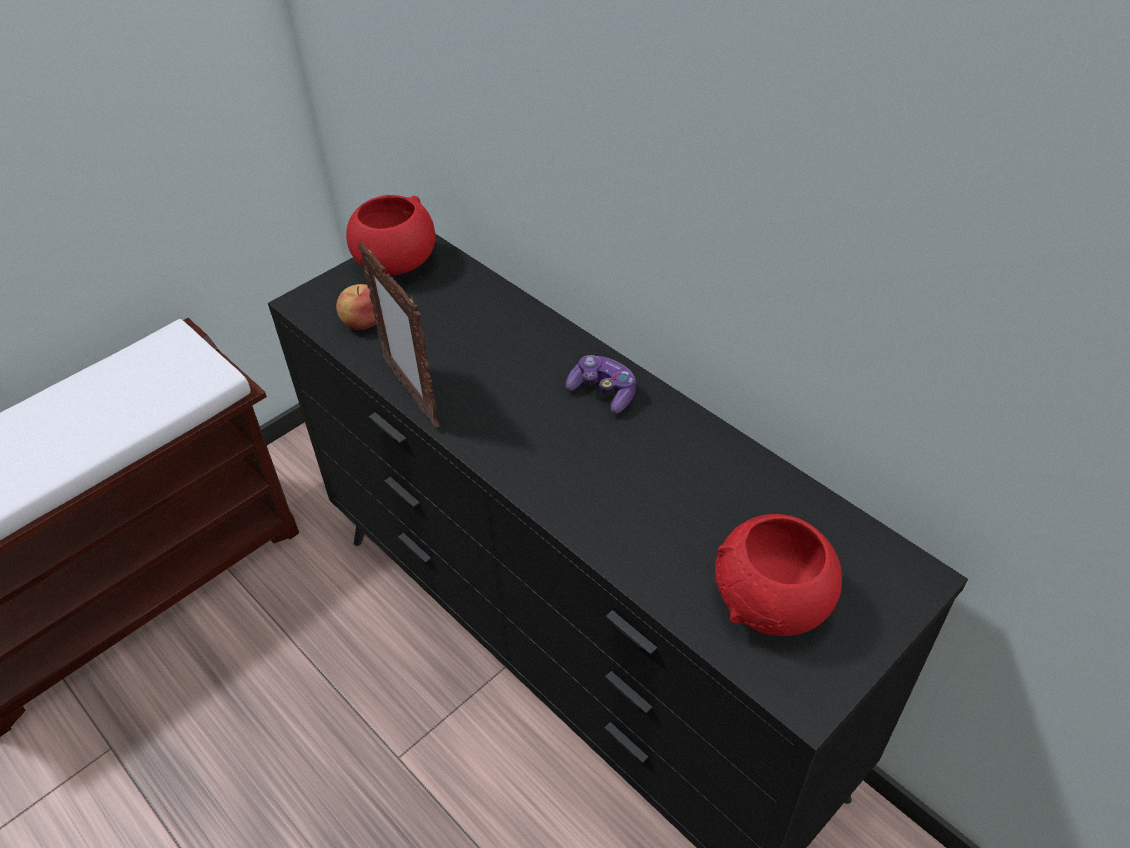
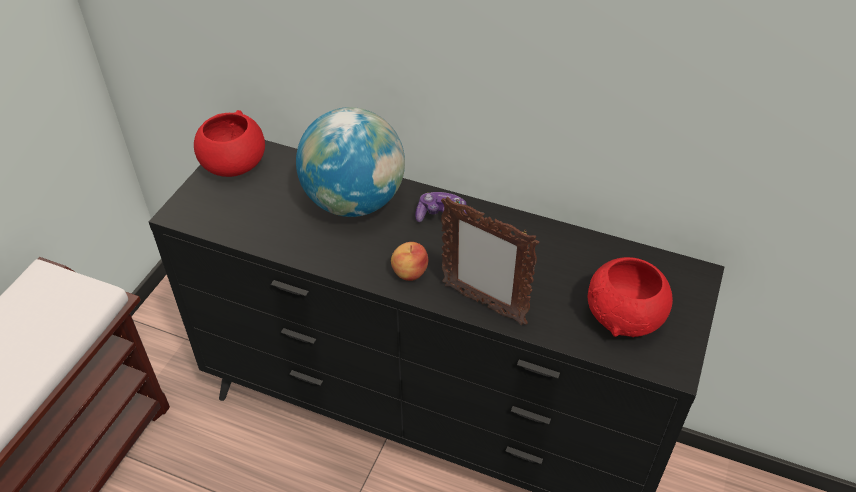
camera: 25 degrees left, 0 degrees up
(363, 322) = (236, 215): apple -> apple (409, 272)
(411, 393) = (306, 257): picture frame -> picture frame (483, 304)
(507, 343) = (354, 202): none -> globe

